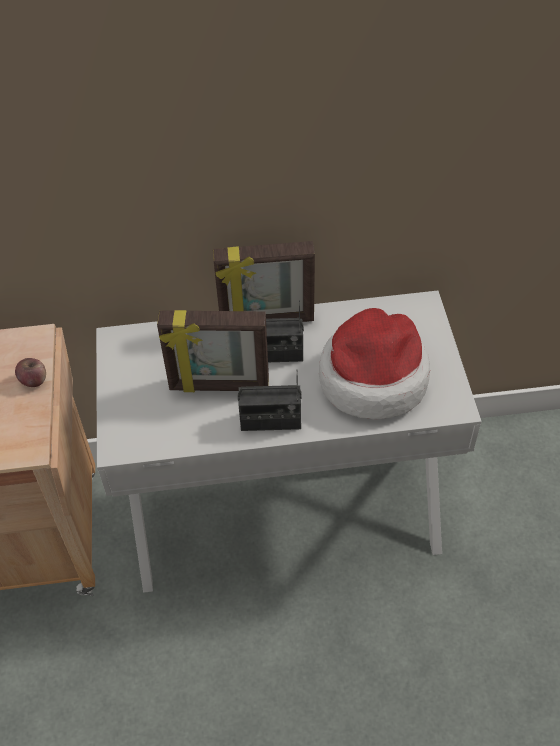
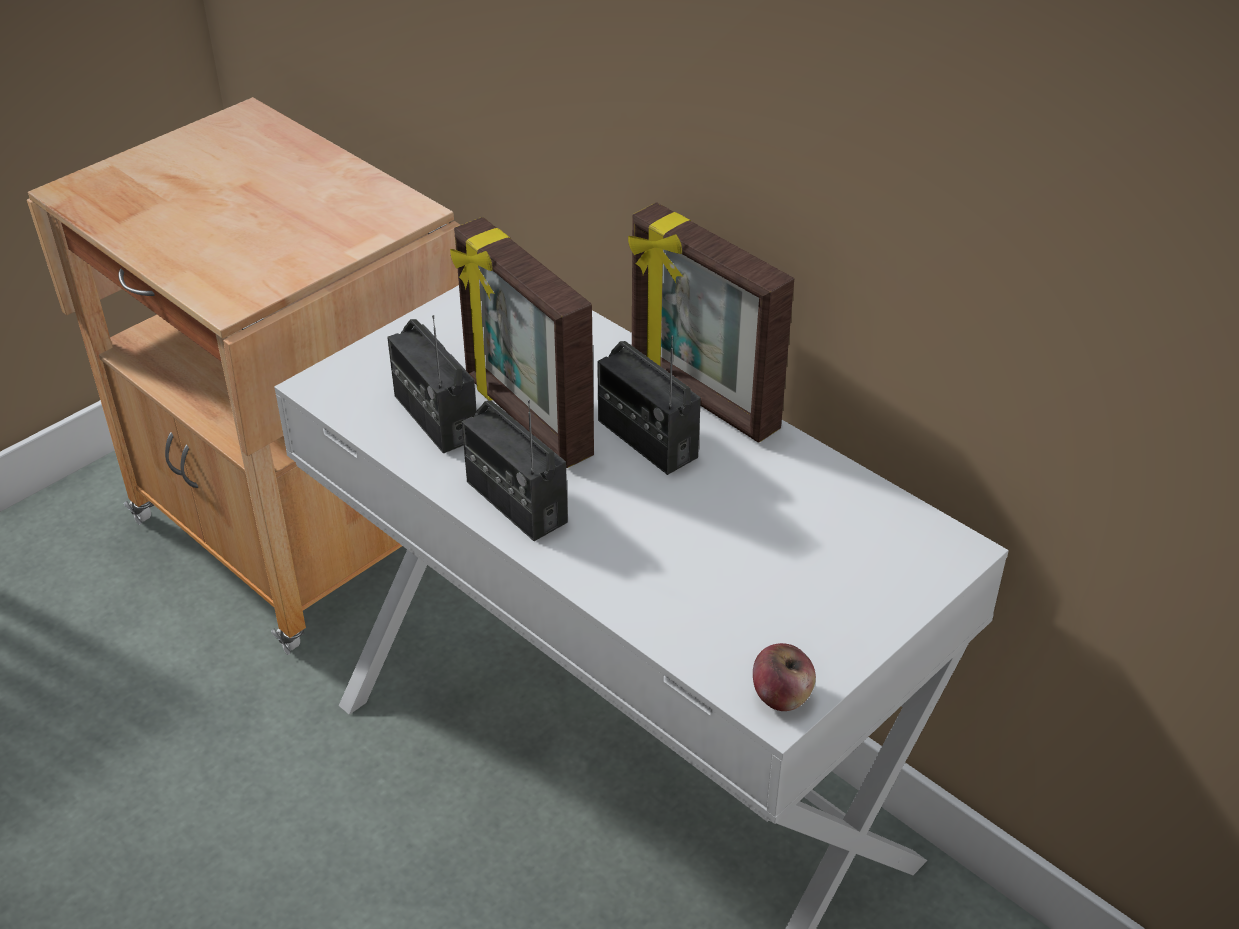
camera: 50 degrees right, 10 degrees down
(34, 380) = (341, 246): apple -> apple (781, 695)
(185, 418) = (435, 417): none -> radio
(372, 377) = (723, 567): hat -> none

